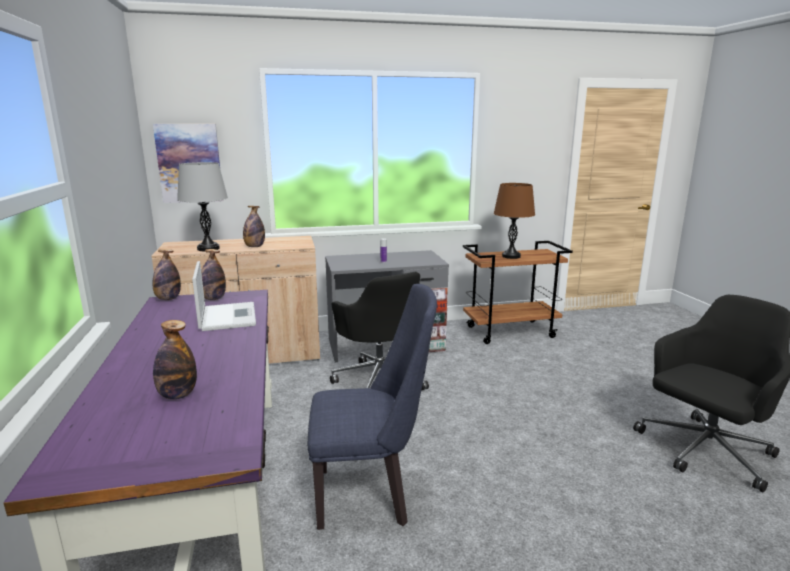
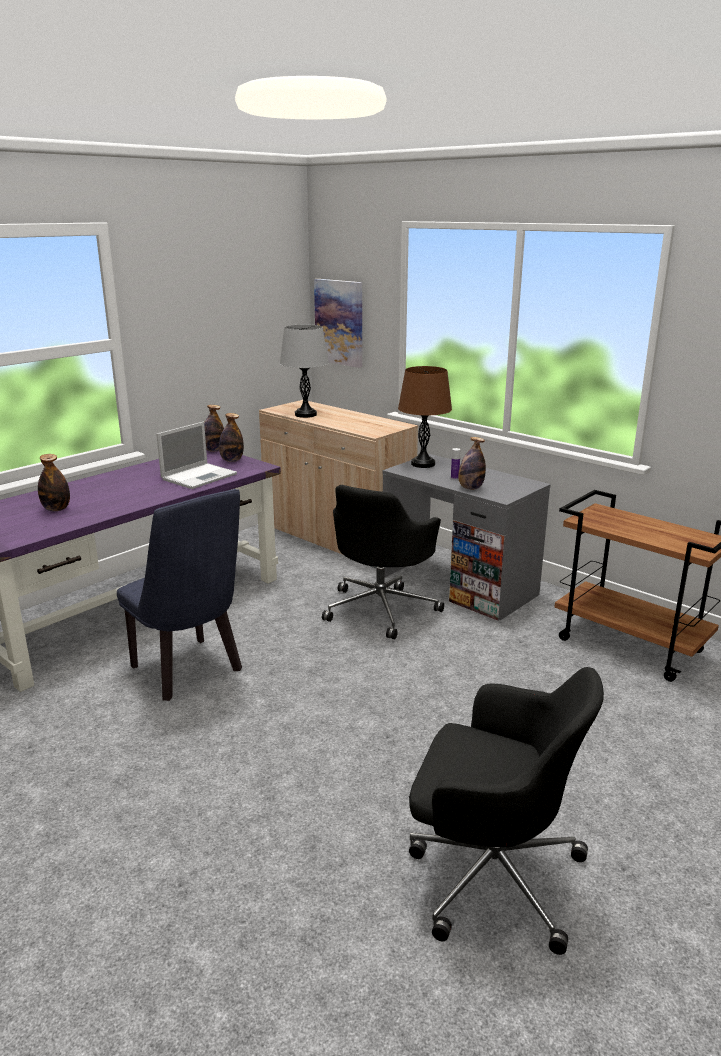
camera: 55 degrees right, 5 degrees up
(254, 247) = (338, 423): bottle -> bottle (470, 488)
(511, 256) = (636, 527): brown table lamp -> brown table lamp (423, 464)

